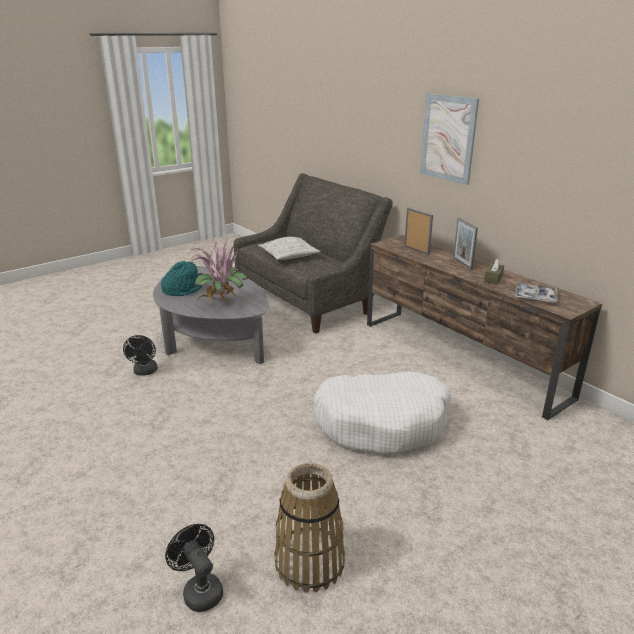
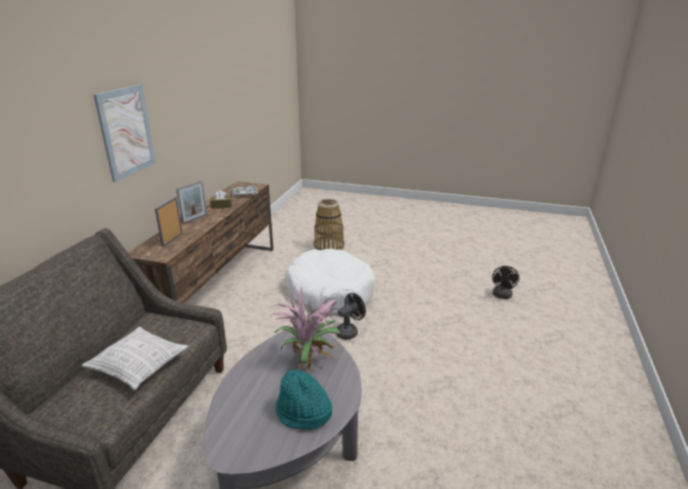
camera: 125 degrees left, 0 degrees up
(145, 372) = (401, 447): black fan -> black fan (349, 331)
(310, 563) = (450, 278): basket -> basket (329, 247)

